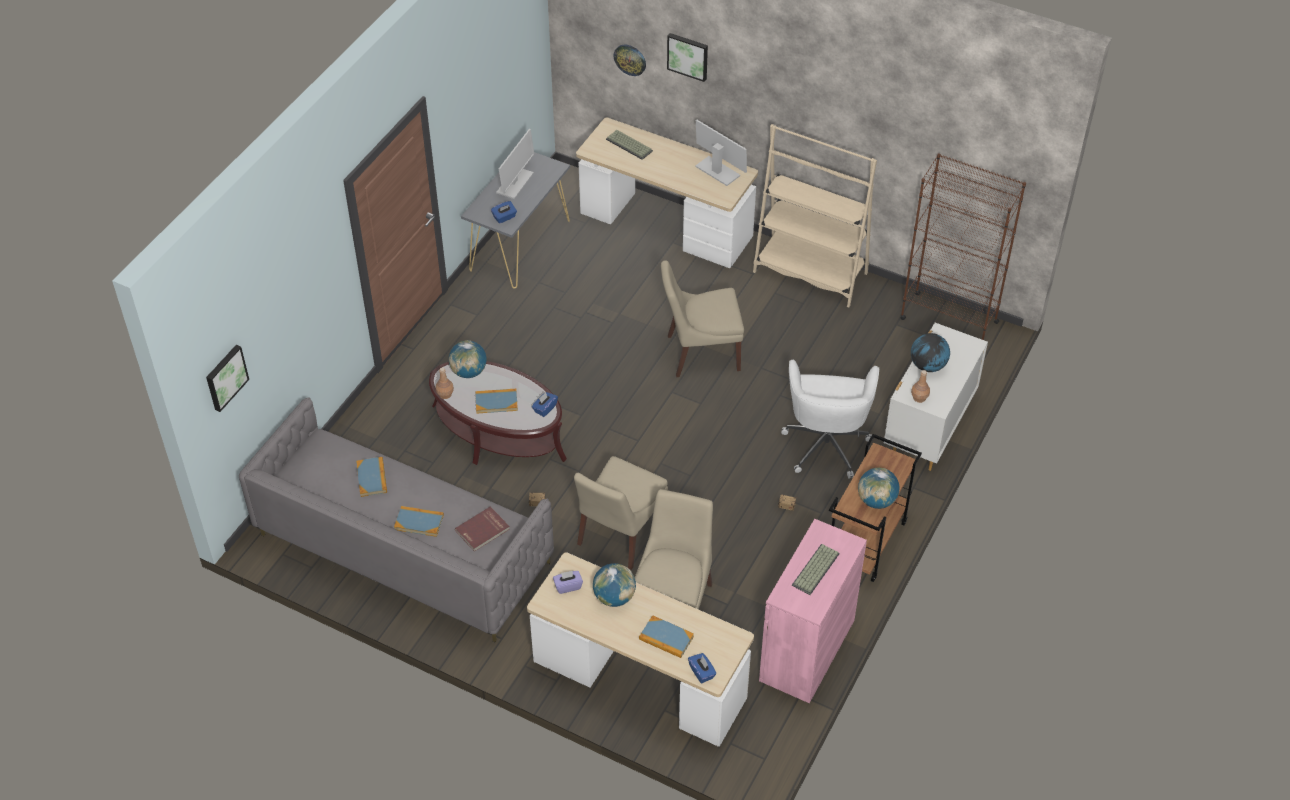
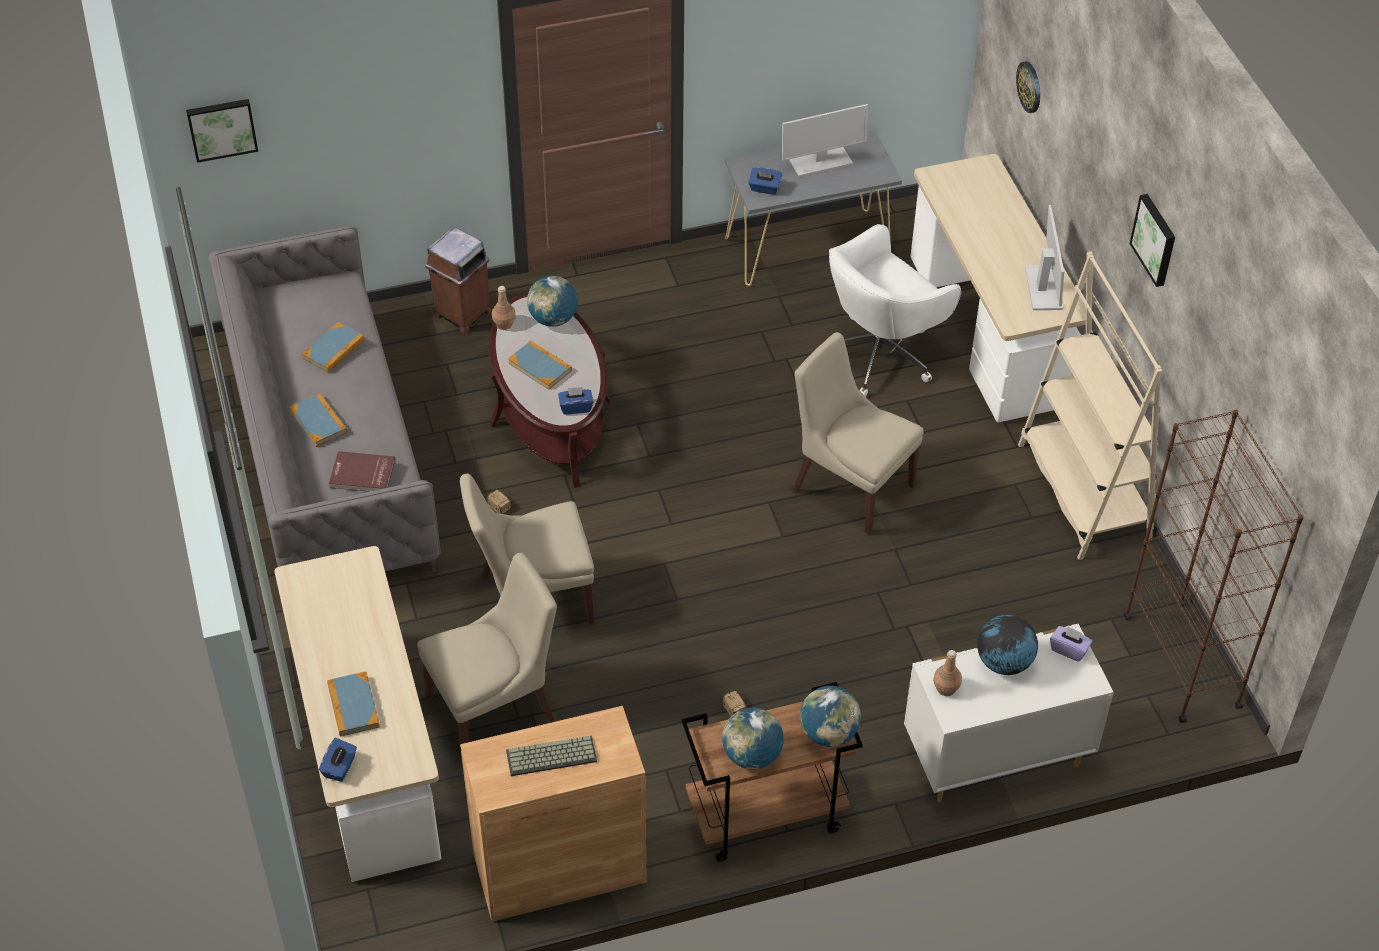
camera: 45 degrees right, 0 degrees up
(376, 417) = (462, 314): none -> brown trash can
(568, 586) = (336, 580): purple tissue box -> purple tissue box (1069, 649)
(614, 597) = (361, 626): globe -> globe (828, 733)
(630, 145) = (983, 198): keyboard -> none
(688, 56) = (1072, 113): picture -> picture (1155, 239)
(807, 650) = (559, 868): pink cabinet -> brown cabinet
(826, 443) = (860, 681): white office chair -> white office chair (880, 354)

